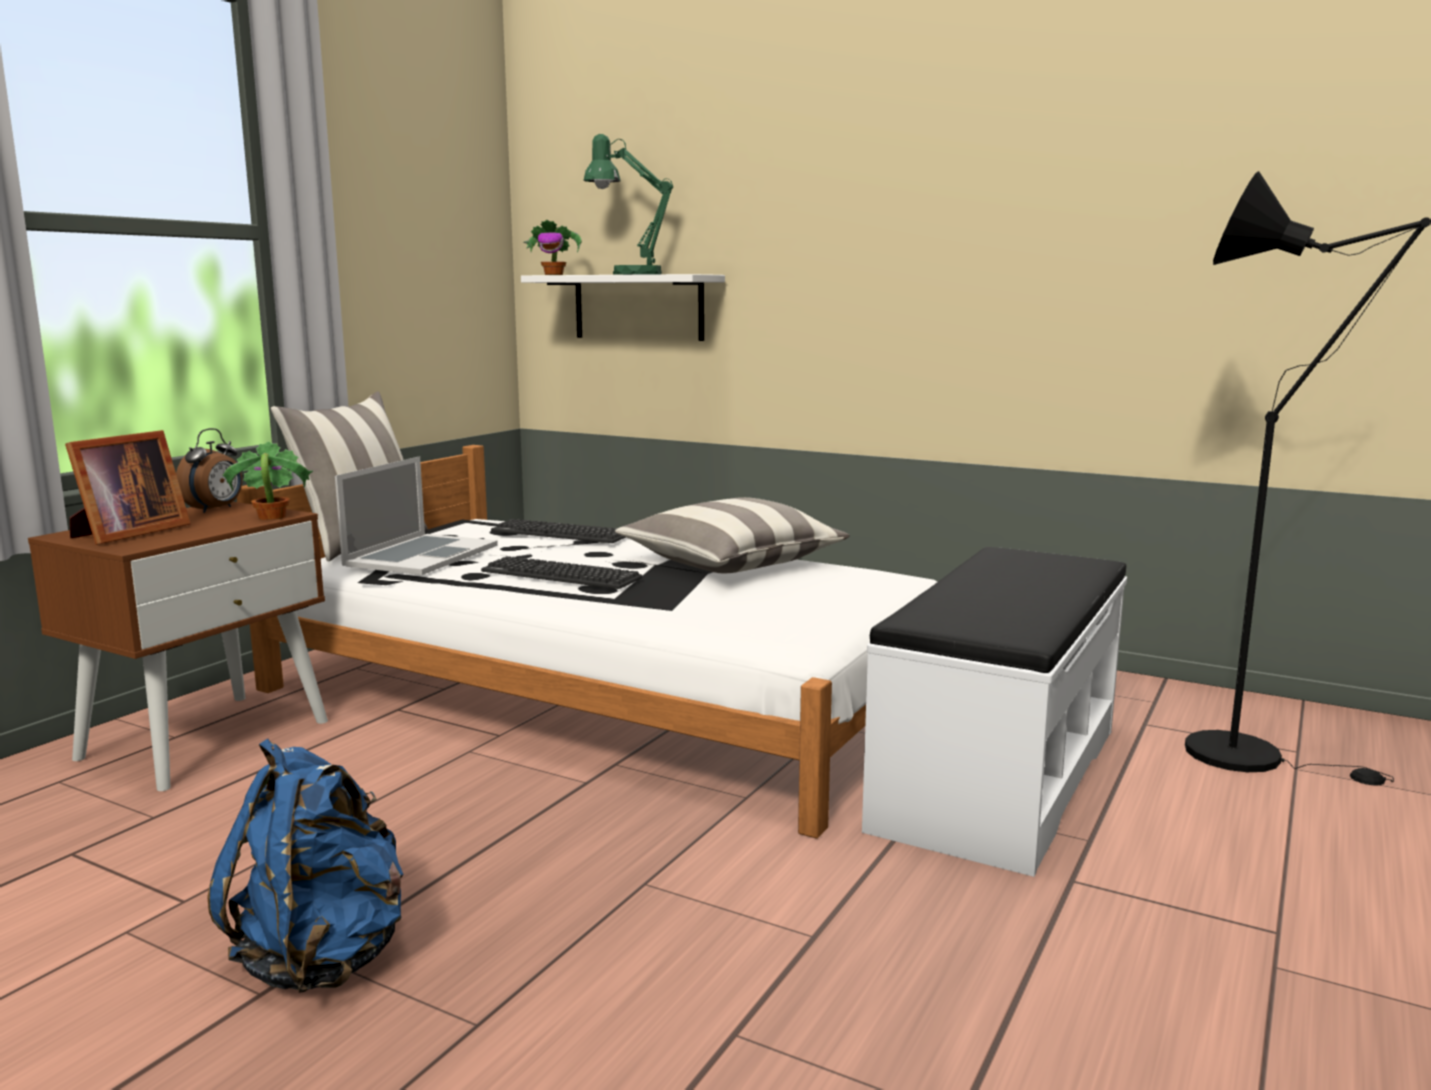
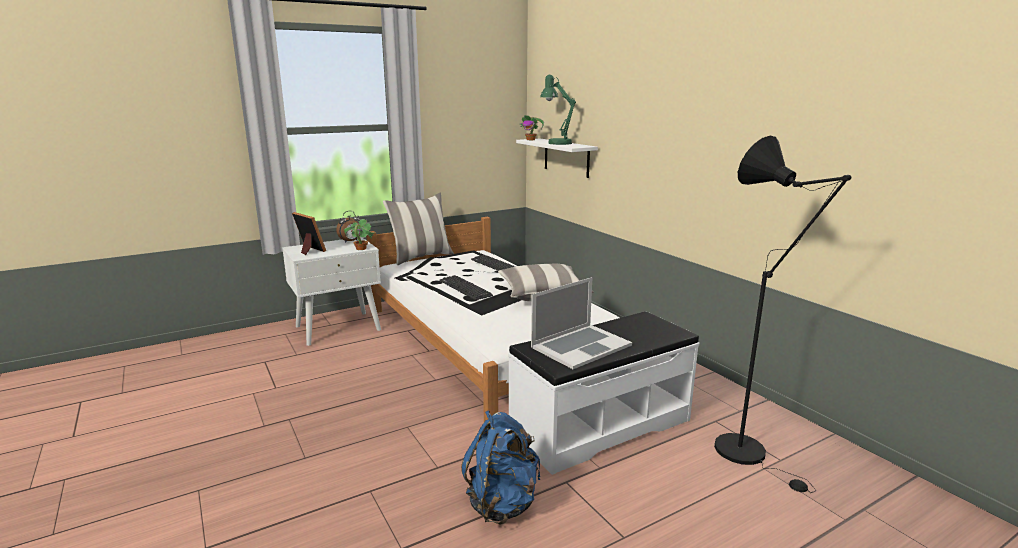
camera: 30 degrees right, 5 degrees up
(126, 534) = (309, 250): picture frame -> picture frame turned 105 degrees counterclockwise
(206, 738) = (338, 328): brown nightstand -> white nightstand
(324, 957) = (290, 419): blue backpack -> blue backpack (503, 503)
(421, 555) = (429, 268): laptop -> laptop (580, 346)

